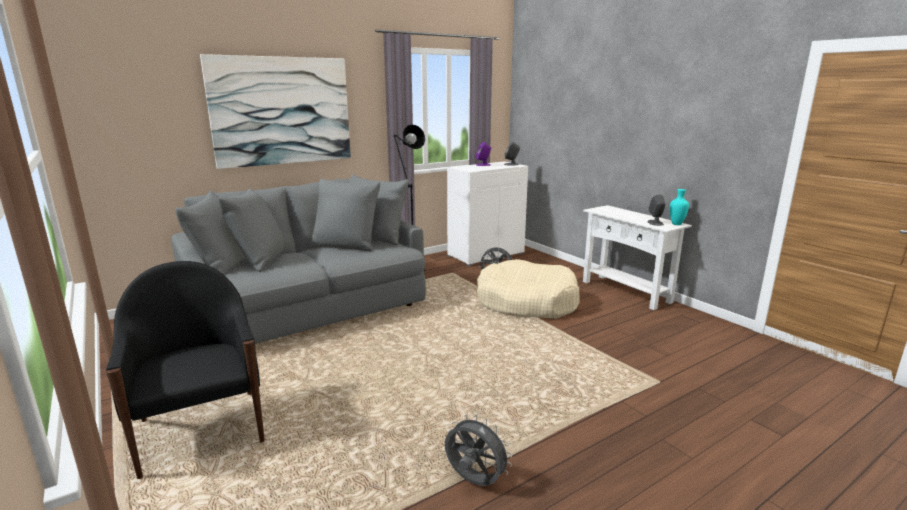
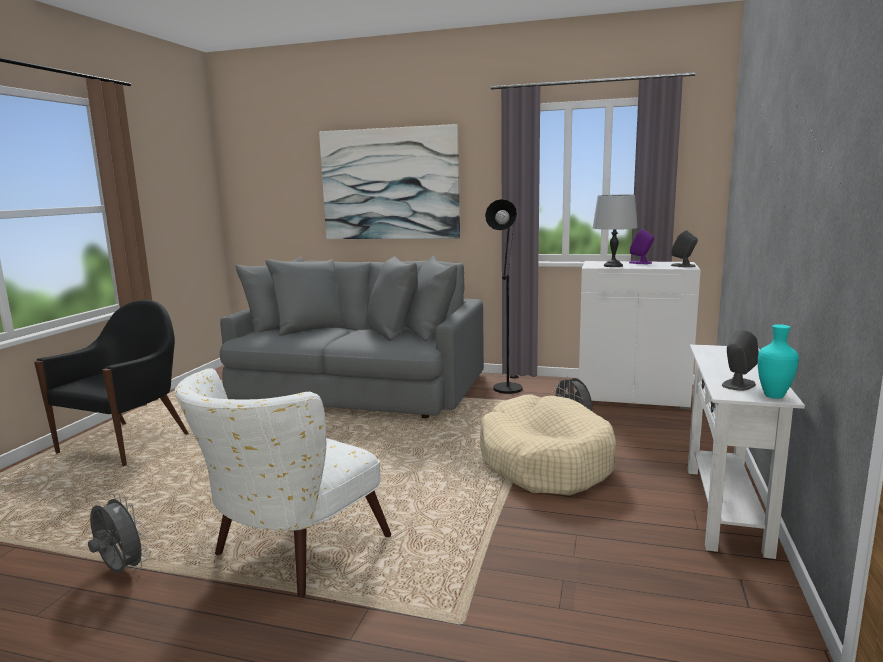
camera: 50 degrees right, 5 degrees down
(474, 482) = (120, 571): grey fan -> grey fan turned 45 degrees counterclockwise
(479, 168) = (613, 266): none -> grey table lamp
(533, 407) = (288, 554): none -> white armchair

